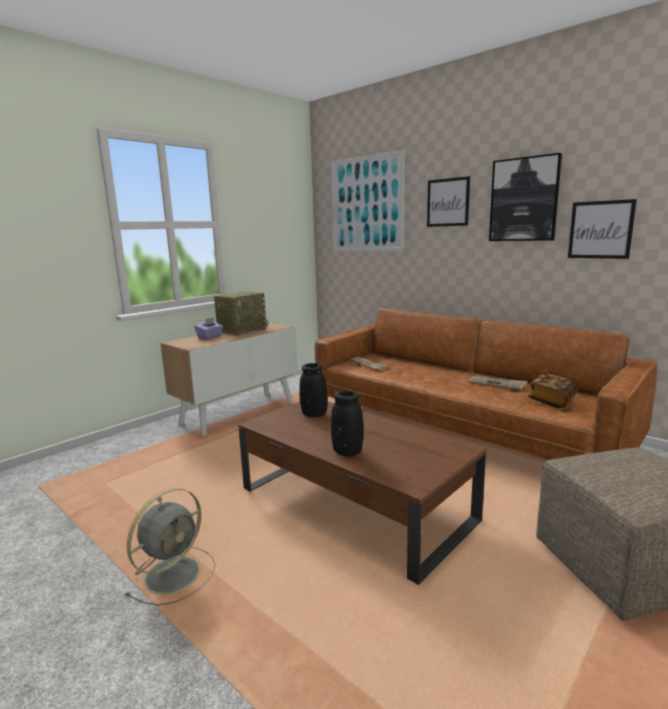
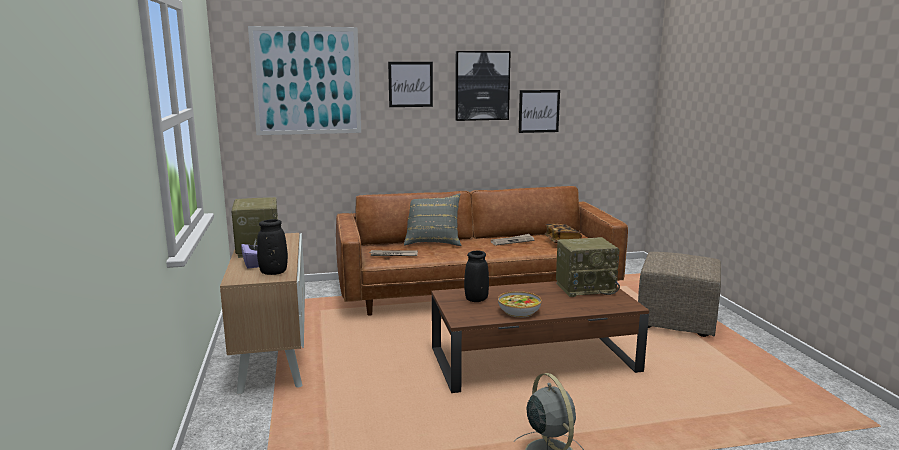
camera: 55 degrees left, 0 degrees up
(308, 437) = (519, 312): none -> bowl
(347, 452) = (563, 308): black vase -> black vase (273, 272)
(427, 365) = (432, 242): none -> grey pillow
(428, 447) = (586, 288): none -> radio

